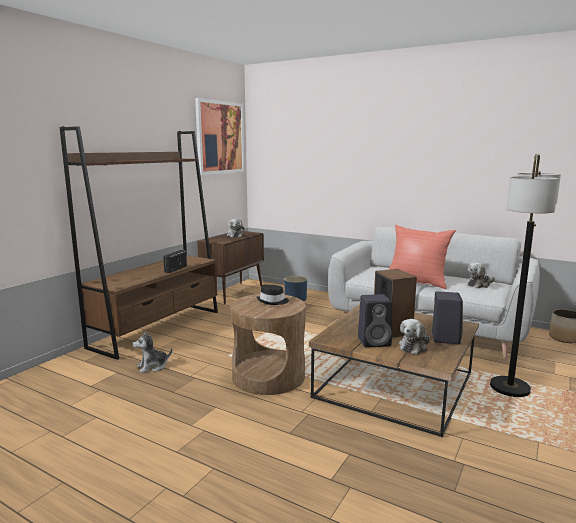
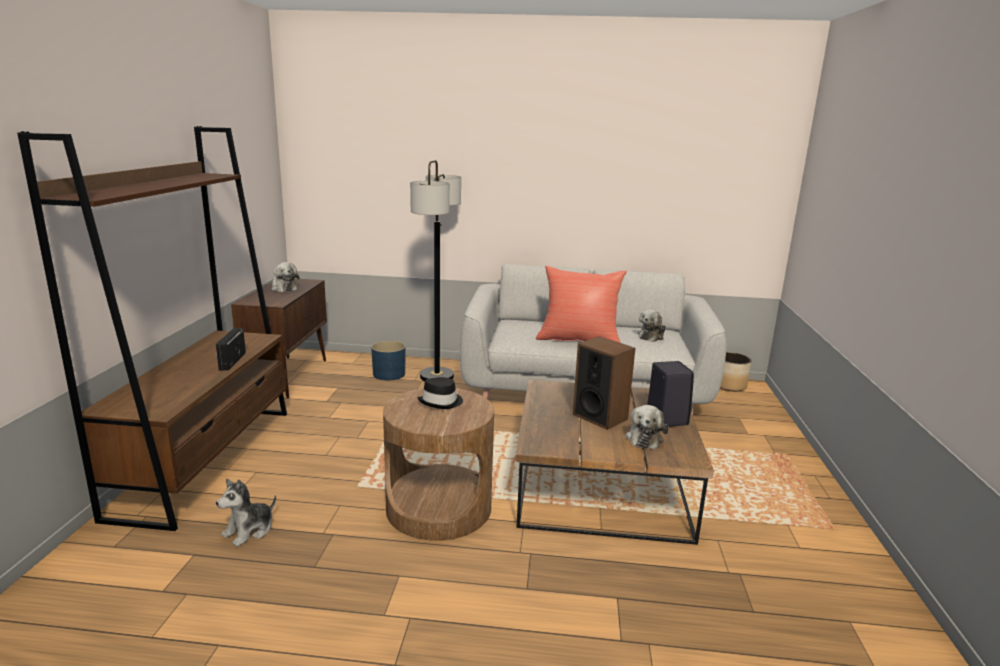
camera: 25 degrees left, 5 degrees up
(220, 137) = (247, 132): picture -> none
(375, 342) = (596, 439): black speaker -> none
(510, 388) = (720, 462): floor lamp -> floor lamp (437, 376)

